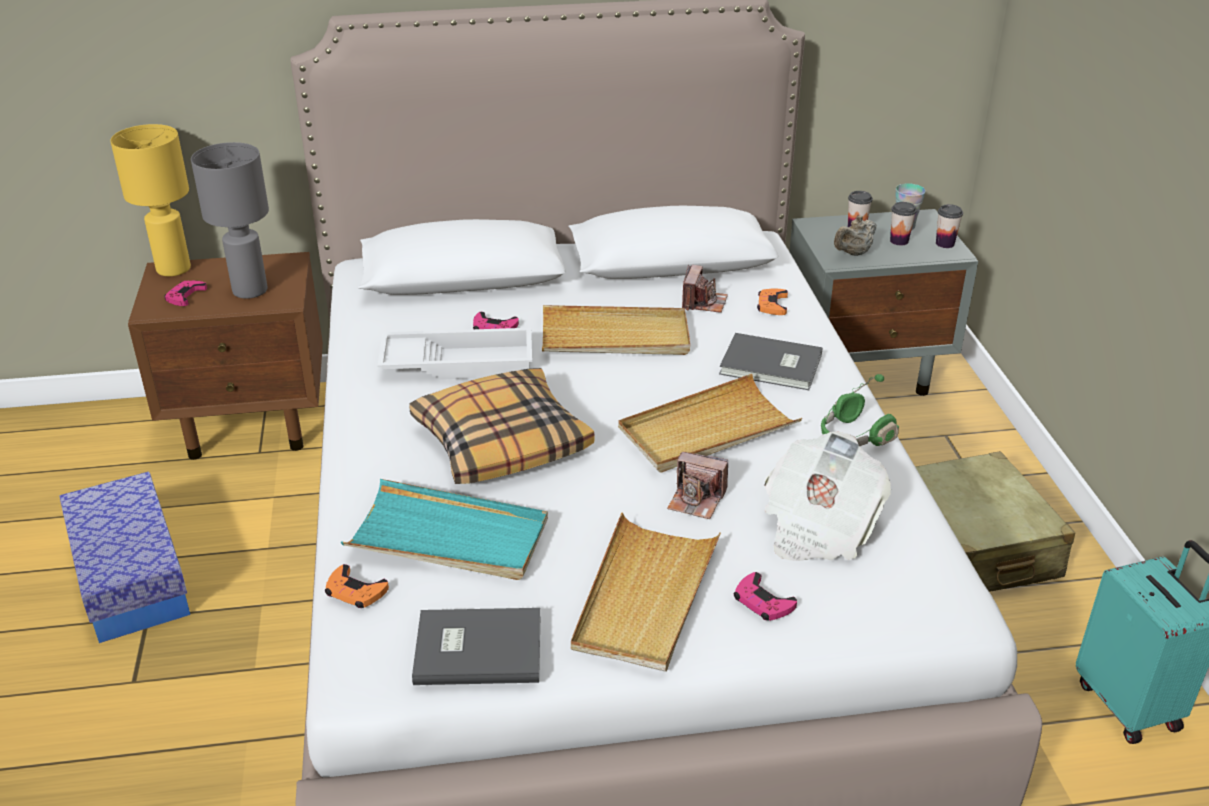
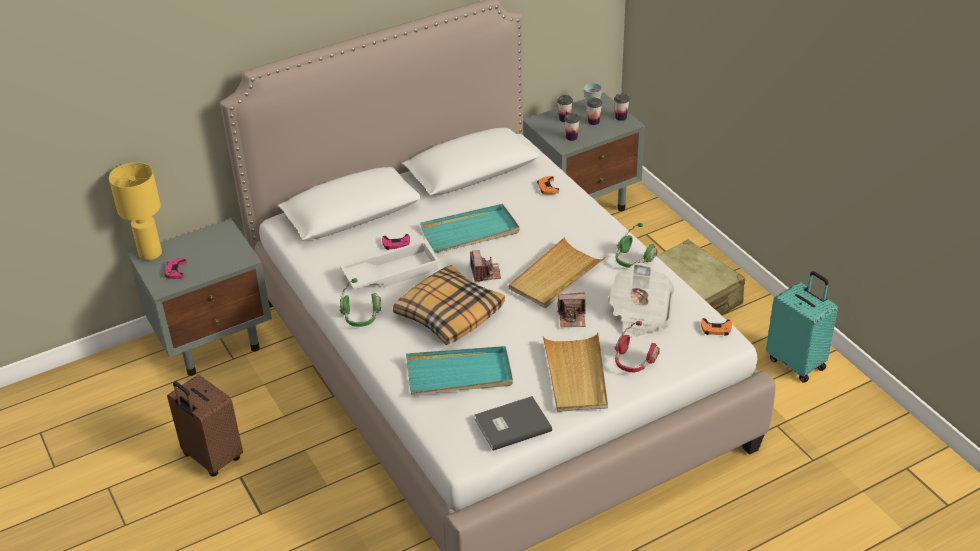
camera: 20 degrees left, 5 degrees up
(131, 578) = (211, 458): storage box -> brown suitcase
(251, 291) = (216, 256): grey table lamp -> none
(252, 424) = (214, 341): brown nightstand -> grey nightstand
(355, 591) = (430, 416): orange game controller -> orange game controller (716, 329)
(368, 412) = (361, 317): none -> green headphones
(615, 337) = (470, 232): beige tray -> turquoise tray
(703, 302) = (507, 196): camera -> camera (485, 273)
(762, 602) = (633, 362): pink game controller -> red headphones
(771, 366) = (568, 228): grey book -> none
(853, 253) = (571, 137): beige teapot -> cup

